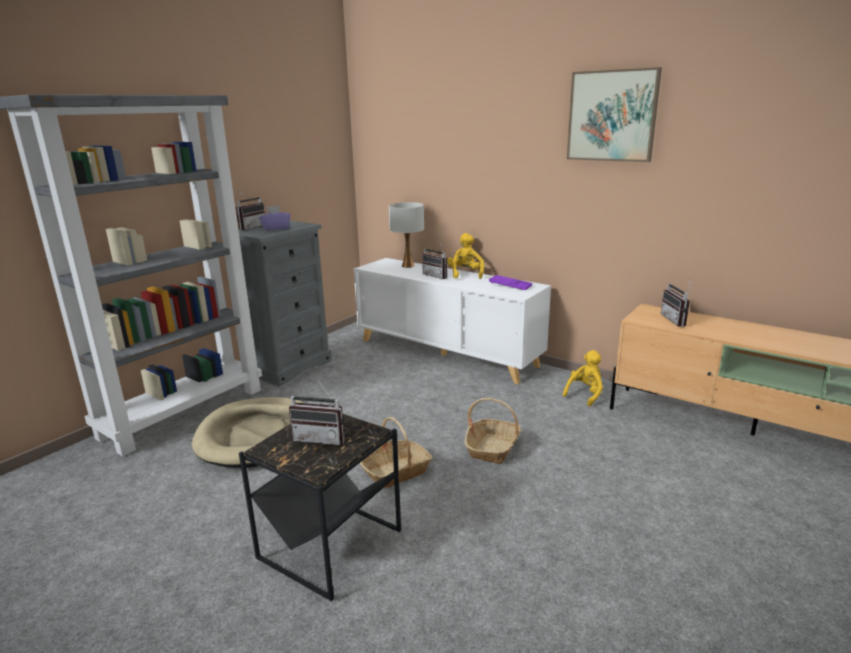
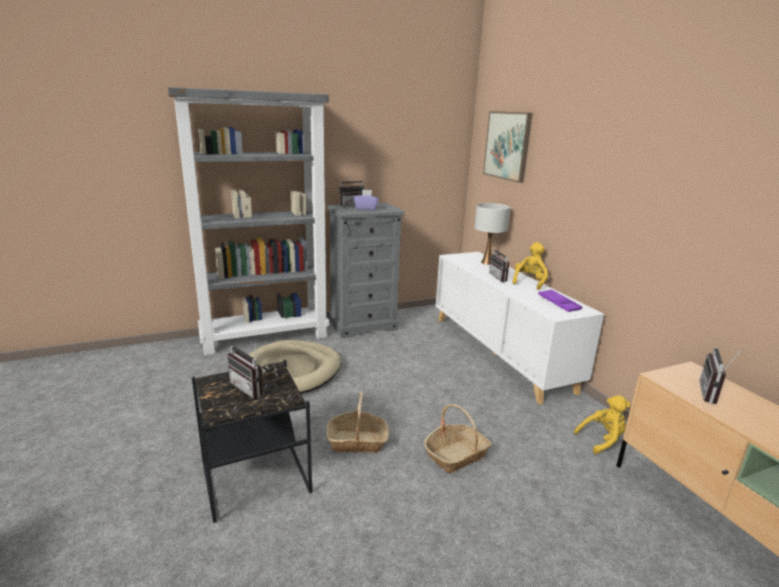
camera: 30 degrees right, 0 degrees up
(612, 116) = (697, 137): picture -> picture (507, 145)

